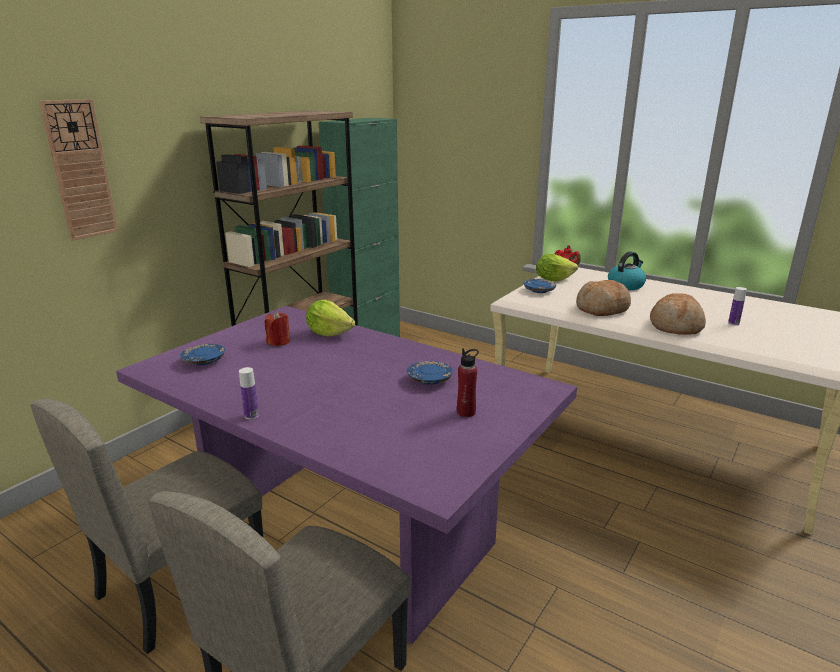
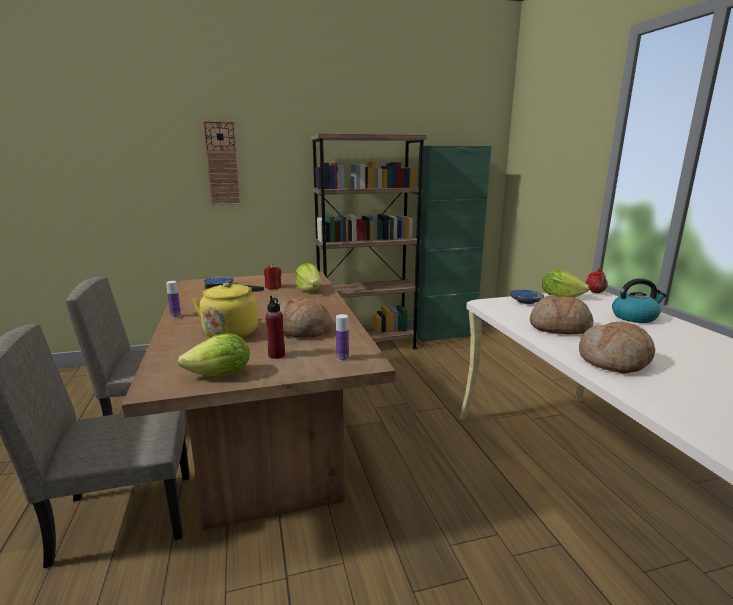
camera: 40 degrees right, 5 degrees down
(347, 533) = (267, 442): purple dining table -> brown dining table
(366, 407) = (232, 331): none -> yellow kettle
(429, 380) = (302, 330): blue plate -> bread
(464, 450) = (221, 374): none -> lettuce
(733, 323) = (707, 380): bottle -> bottle (342, 358)

